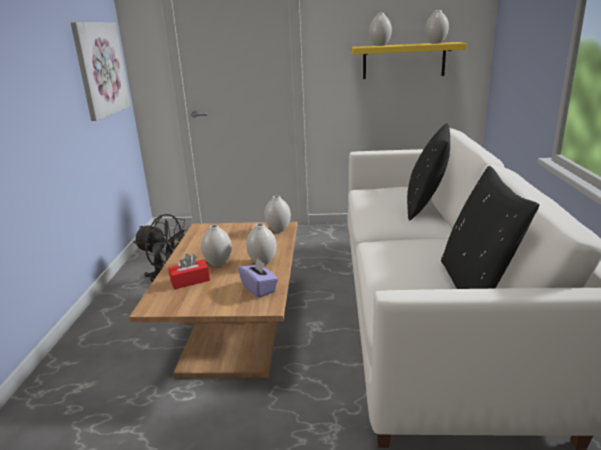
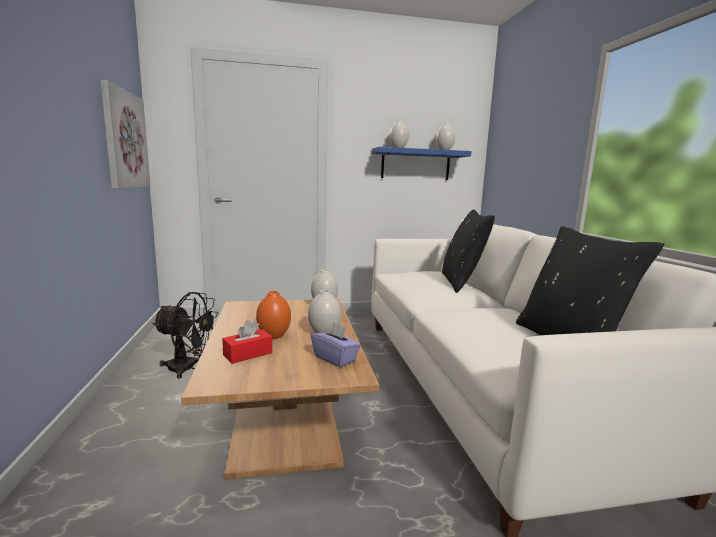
camera: 15 degrees left, 10 degrees down
(218, 263) = (274, 336): white vase -> orange vase
(403, 61) = (415, 165): yellow shelf -> blue shelf

